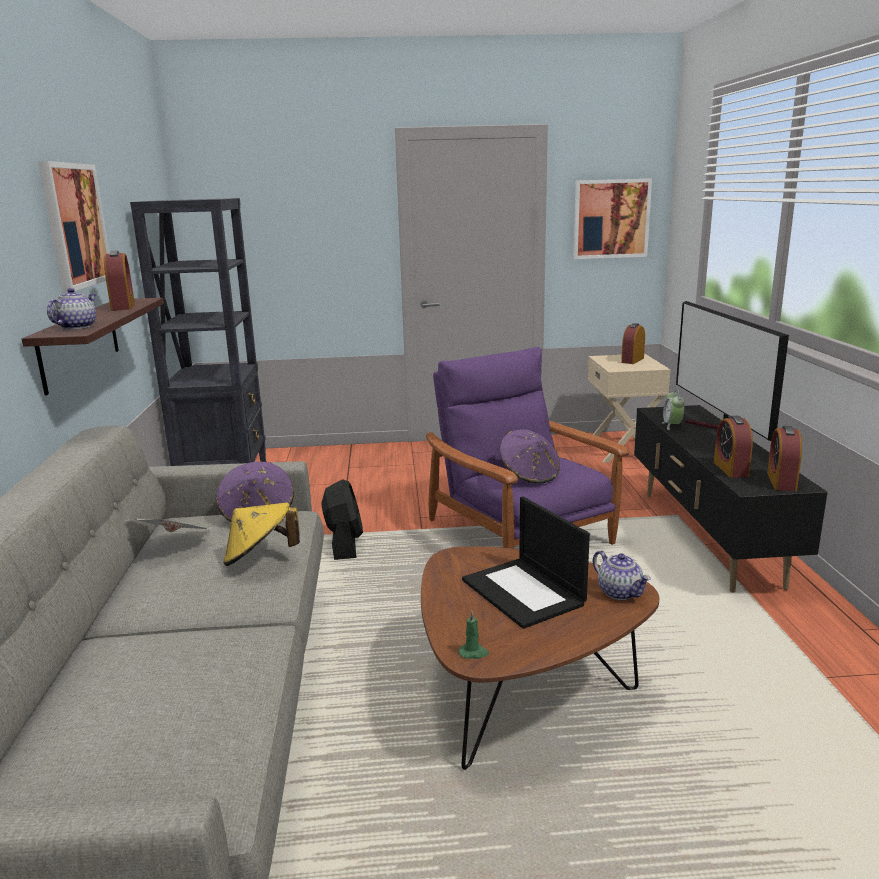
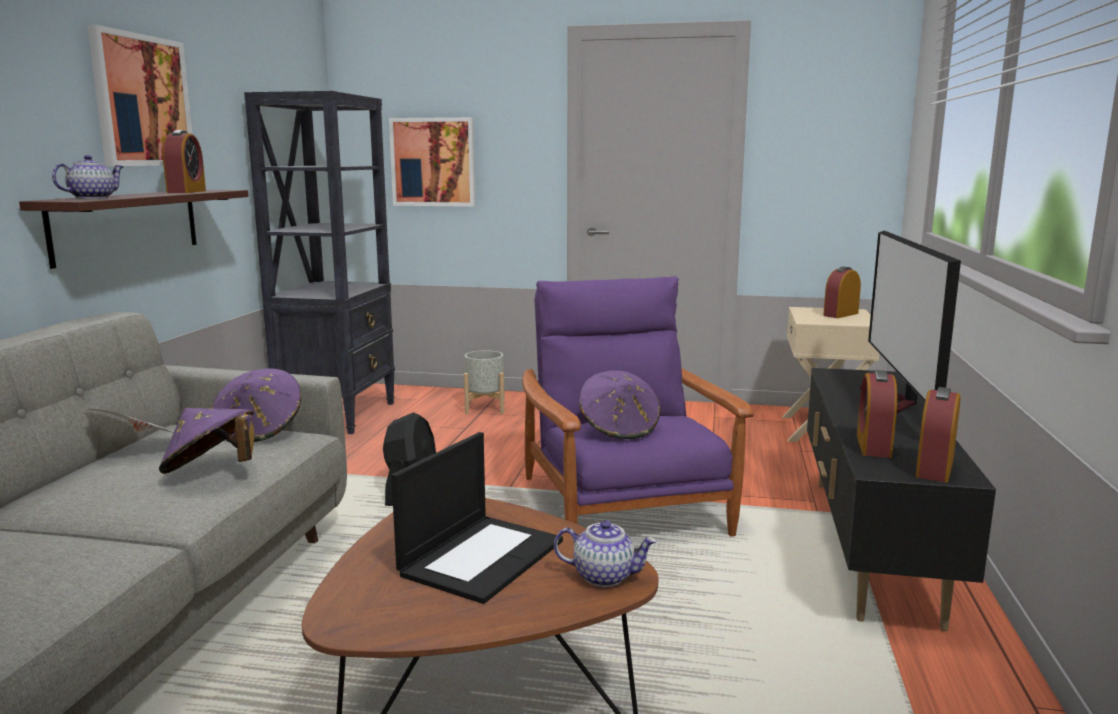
camera: 15 degrees right, 5 degrees down
(260, 557) = (211, 471): yellow hat -> purple hat
(349, 462) = (484, 408): none -> grey planter
(473, 653) = (348, 616): green candle -> none
(524, 592) = (482, 556): laptop -> laptop turned 135 degrees counterclockwise
(611, 219) = (830, 137): picture -> picture (433, 162)
(620, 592) = (605, 576): teapot -> teapot turned 60 degrees counterclockwise
(672, 426) = (839, 390): alarm clock -> none

